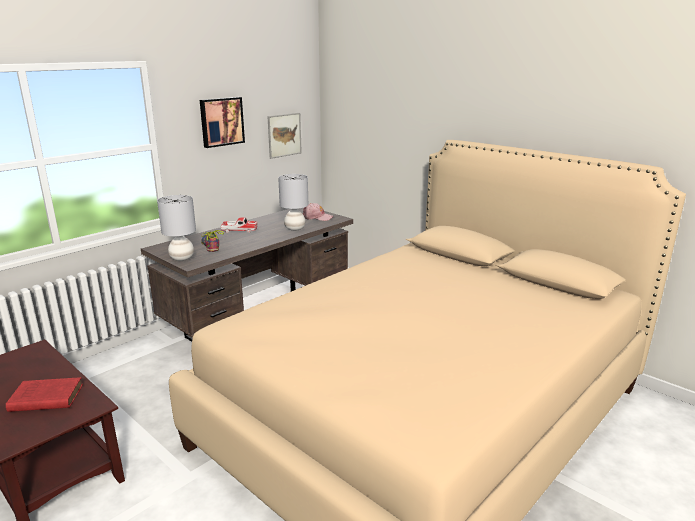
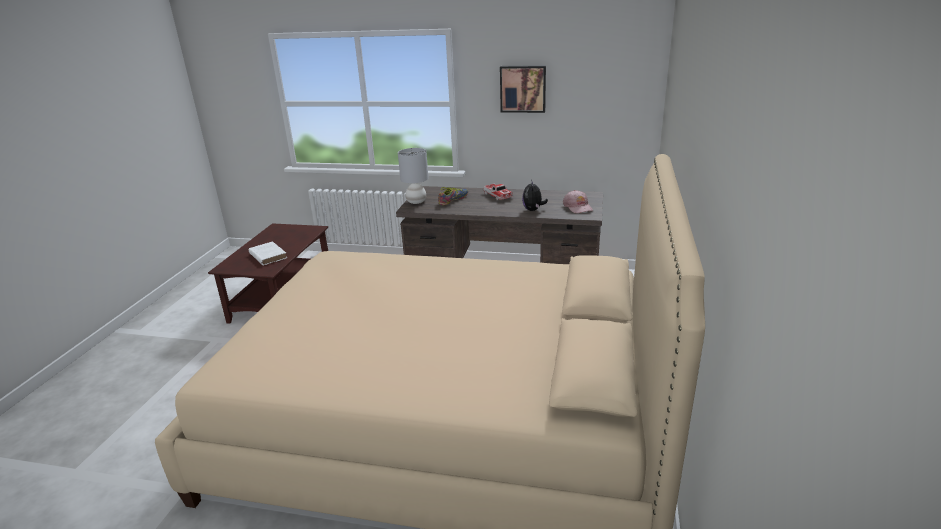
camera: 60 degrees right, 5 degrees up
(44, 398) = (267, 255): red book -> white book
(284, 135) = (603, 111): picture -> none
(295, 228) = (533, 210): grey table lamp -> plush toy

